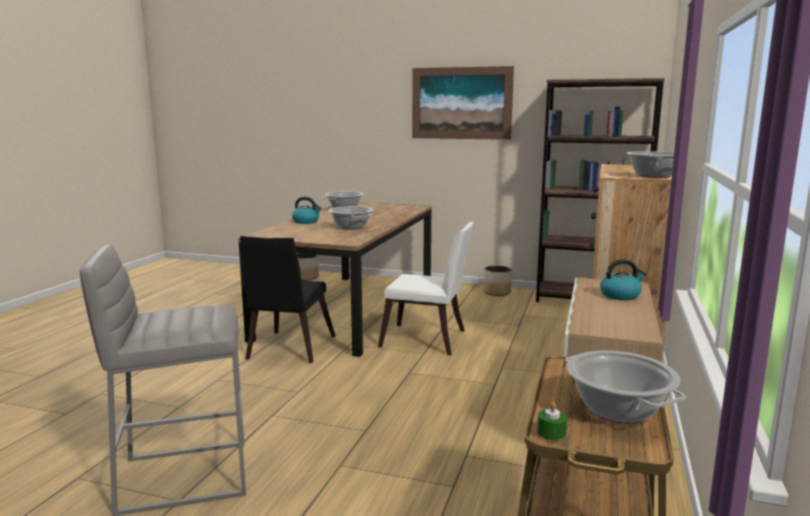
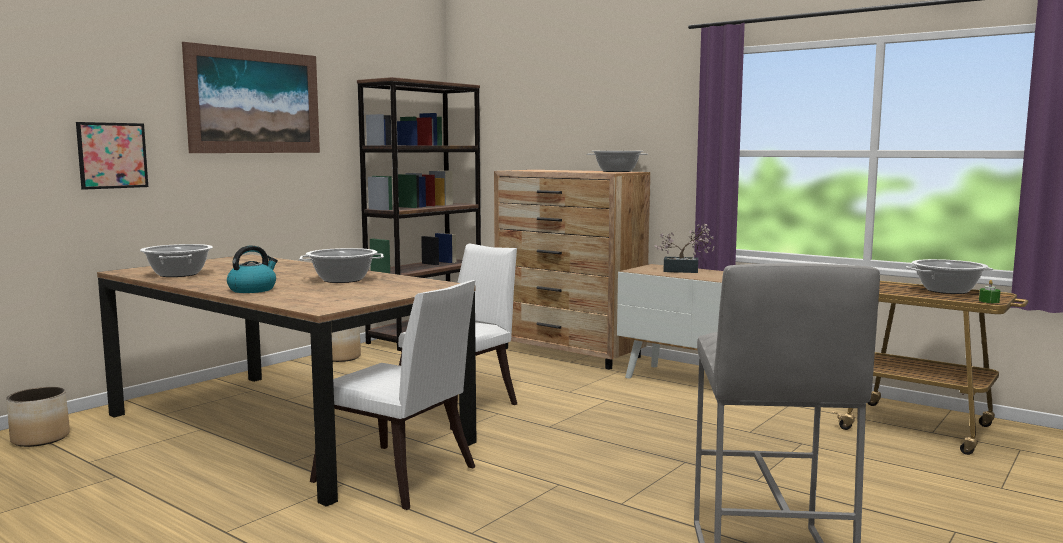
camera: 70 degrees left, 5 degrees down
(288, 349) = (401, 479): black chair -> white chair
(369, 138) = (112, 155): none -> picture
(620, 295) = (685, 271): kettle -> potted plant

